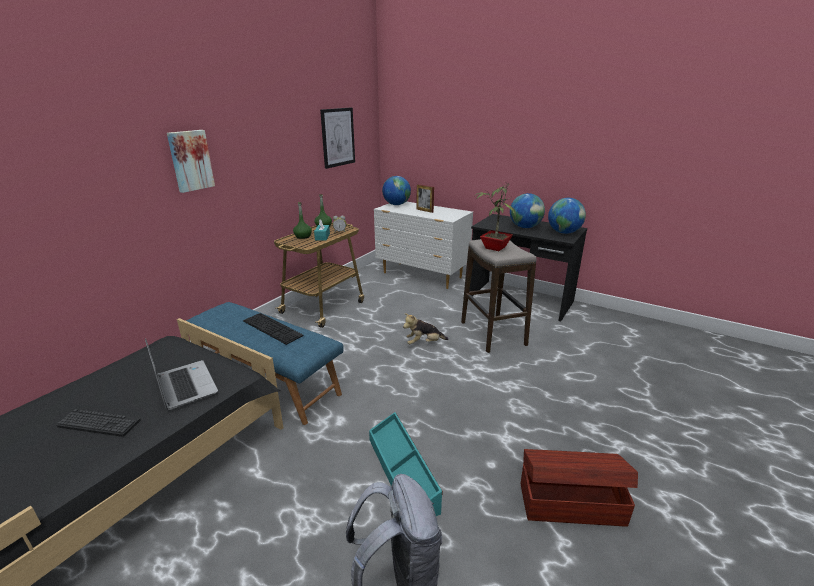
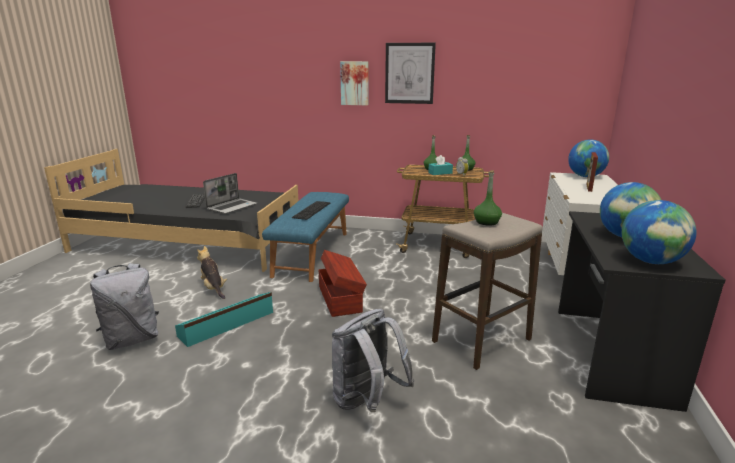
camera: 70 degrees right, 5 degrees down
(338, 137) = (531, 84): picture -> picture (409, 73)
(424, 343) = (418, 302): plush toy -> plush toy (213, 288)
(494, 248) = (486, 222): potted plant -> green bottle
(557, 400) = (367, 402): none -> grey backpack
(570, 502) = (203, 416): brown storage box -> brown storage box (340, 298)

